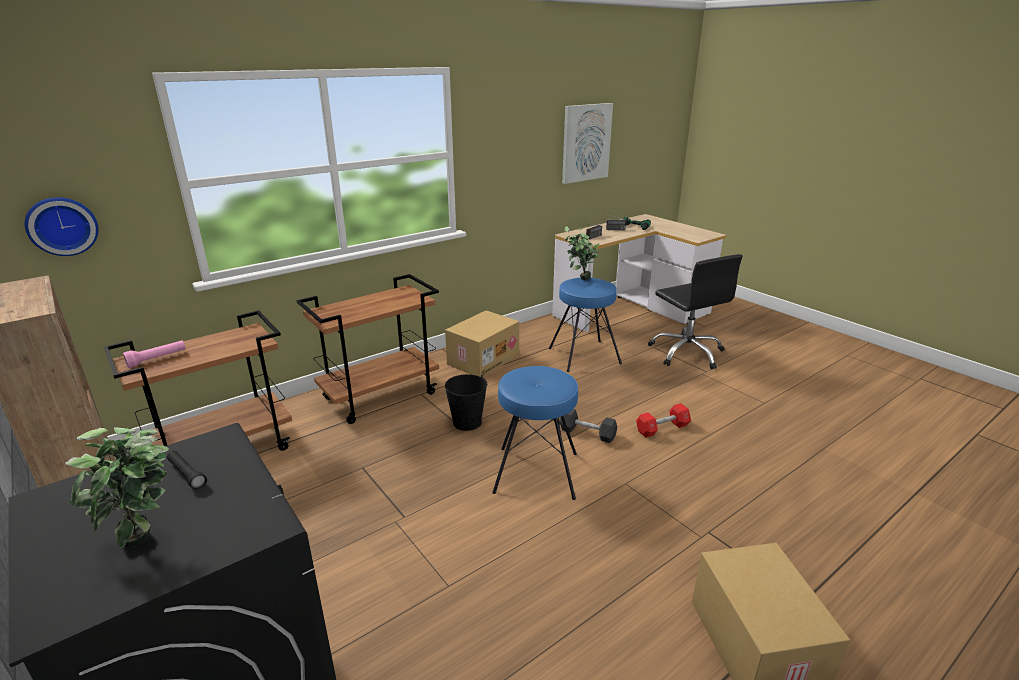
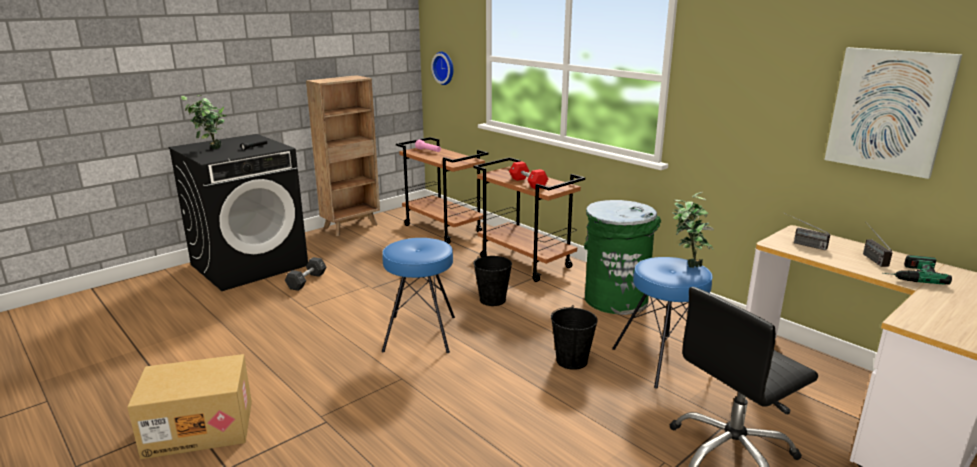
camera: 85 degrees right, 5 degrees down
(483, 359) = (615, 299): cardboard box -> green trash can
(586, 390) = (572, 360): none -> black bucket
(587, 433) = (484, 359): black dumbbell -> black dumbbell (306, 281)
(662, 428) = (501, 409): red dumbbell -> red dumbbell (528, 183)

